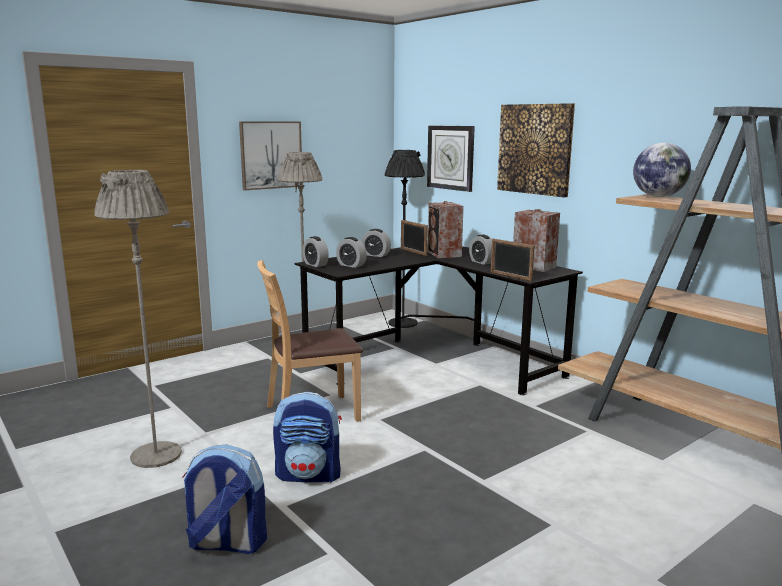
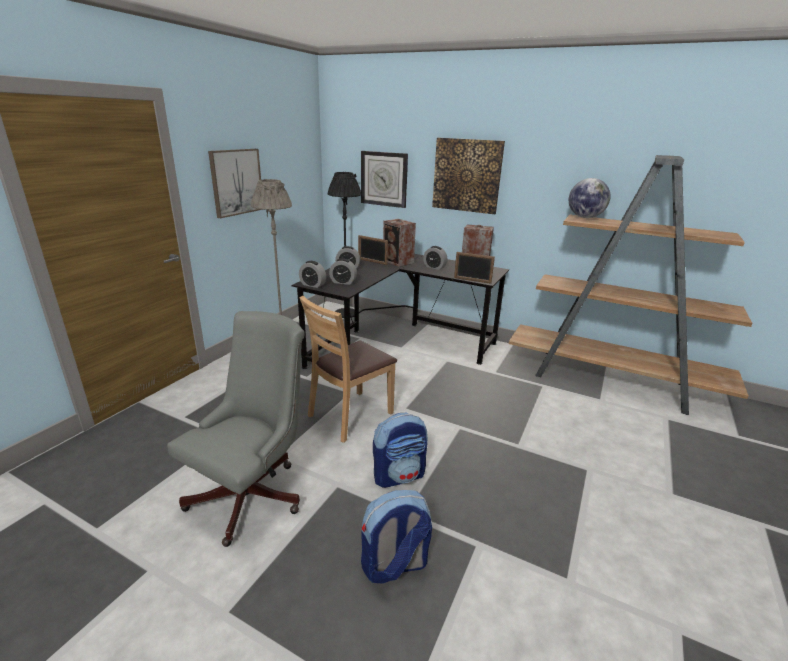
camera: 25 degrees left, 10 degrees up
(156, 455) = (253, 493): grey floor lamp -> grey office chair

